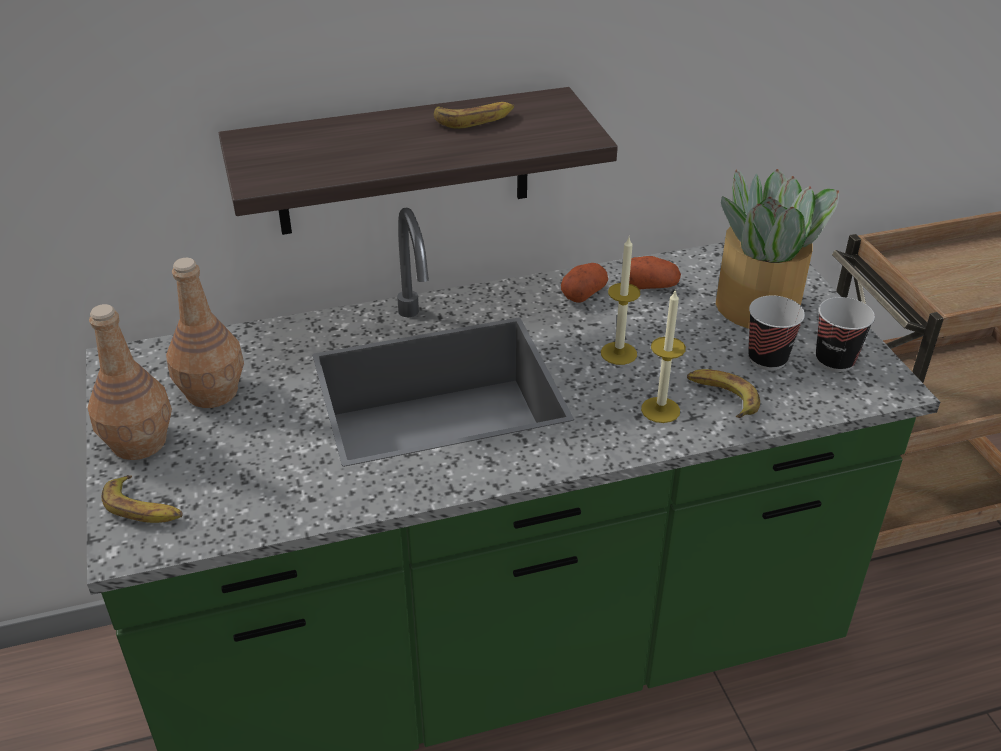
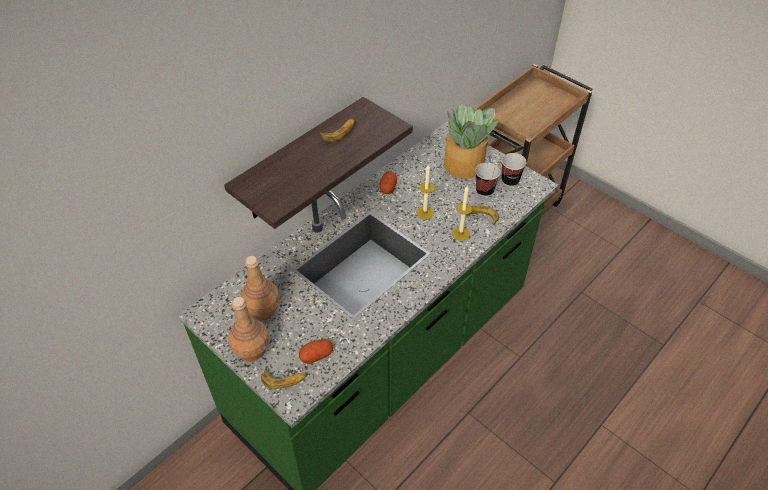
camera: 30 degrees left, 10 degrees up
(650, 285) = (413, 172): potato -> potato (316, 355)

